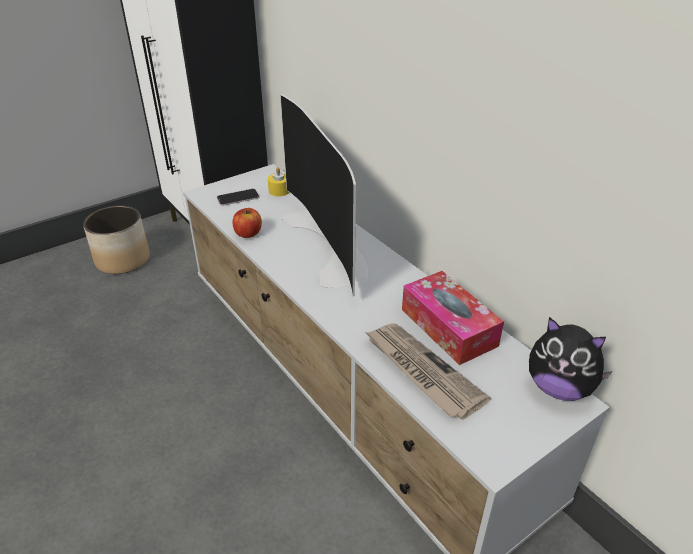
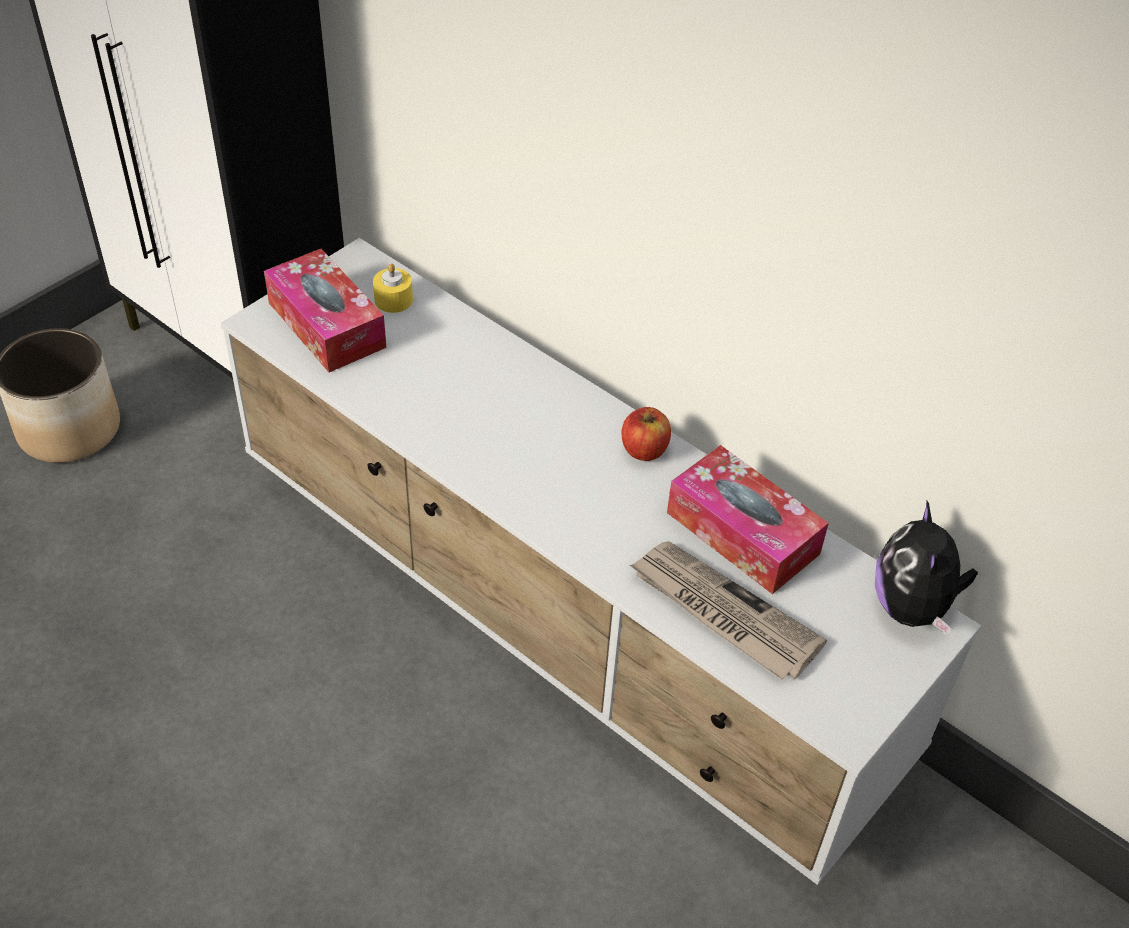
camera: 15 degrees left, 10 degrees up
(238, 198) = (326, 325): phone -> tissue box
(248, 233) = (374, 400): apple -> apple (644, 449)
(330, 243) = (518, 402): television -> none
(559, 388) = (912, 608): plush toy -> plush toy turned 75 degrees clockwise

